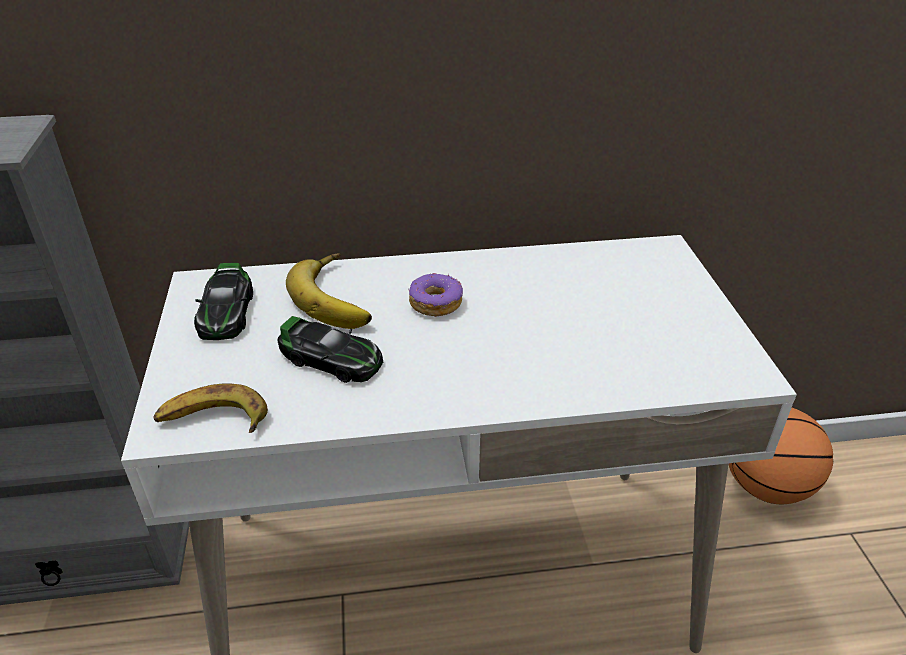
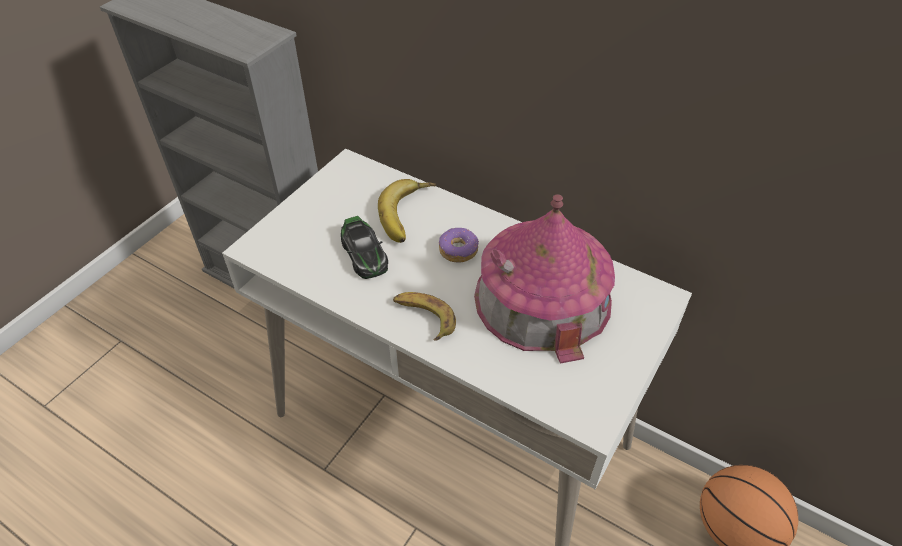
camera: 40 degrees right, 10 degrees up
(213, 419) = (276, 255): banana -> banana (424, 317)
(226, 311) = (344, 191): toy car -> none
(572, 301) = (542, 299): none -> toy house

